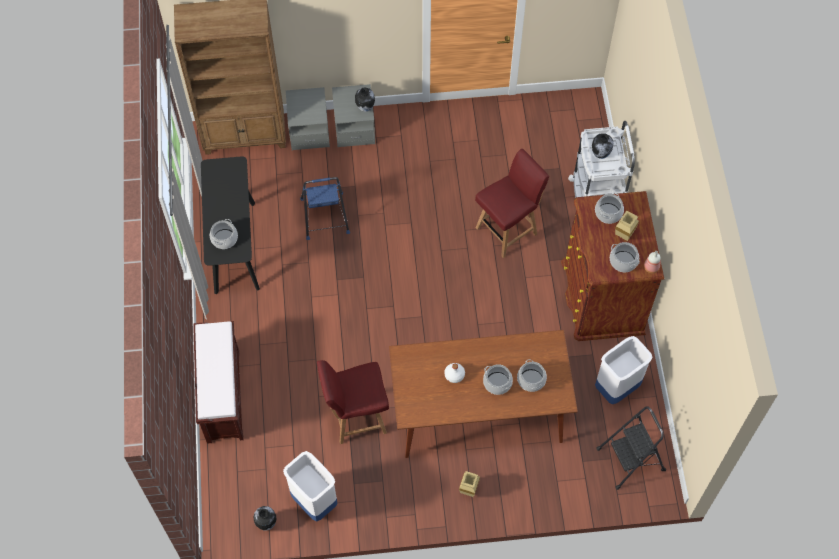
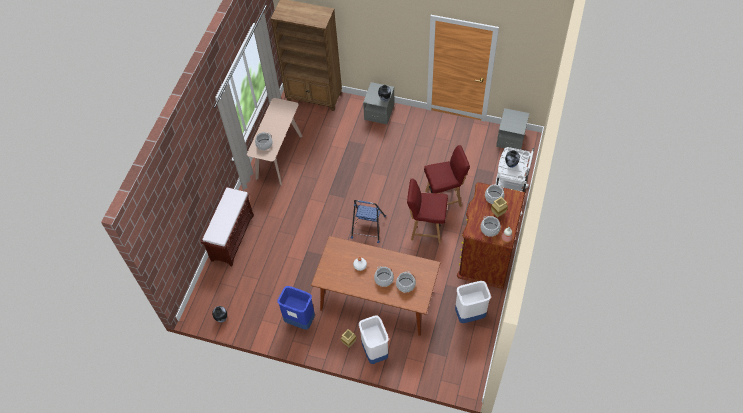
camera: 25 degrees right, 5 degrees down
(234, 247) = (279, 157): black console table -> beige console table
(309, 131) = (352, 106): grey nightstand -> grey nightstand (510, 138)
(314, 502) = (254, 316): white trash can -> white trash can (374, 352)
(325, 217) = (338, 156): blue step ladder -> blue step ladder (368, 227)
(356, 417) = (302, 276): red chair -> red chair (426, 229)
(383, 483) = (300, 320): none -> blue trash can
(633, 458) = (460, 361): black step ladder -> none

